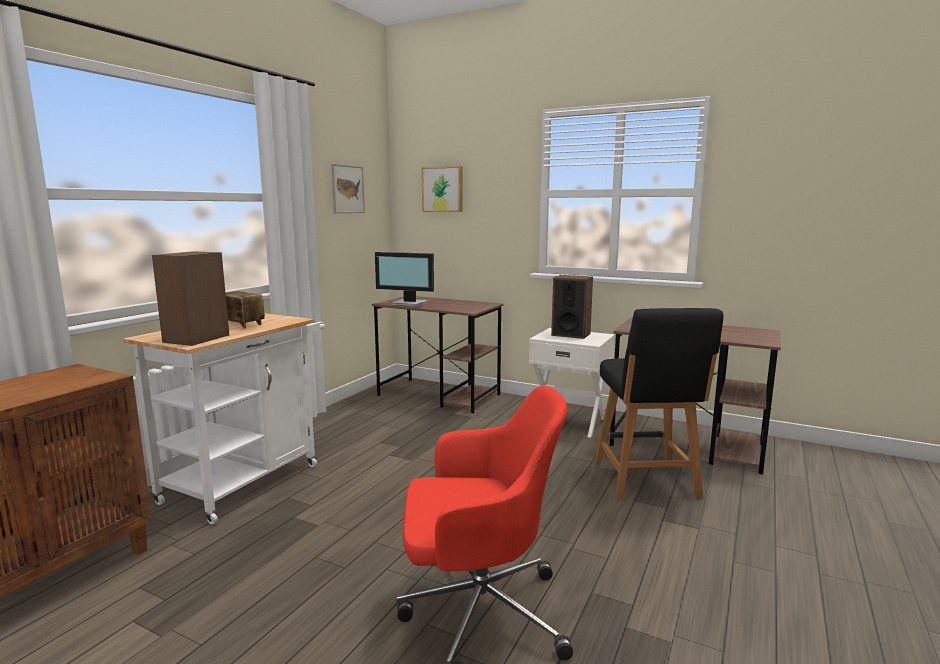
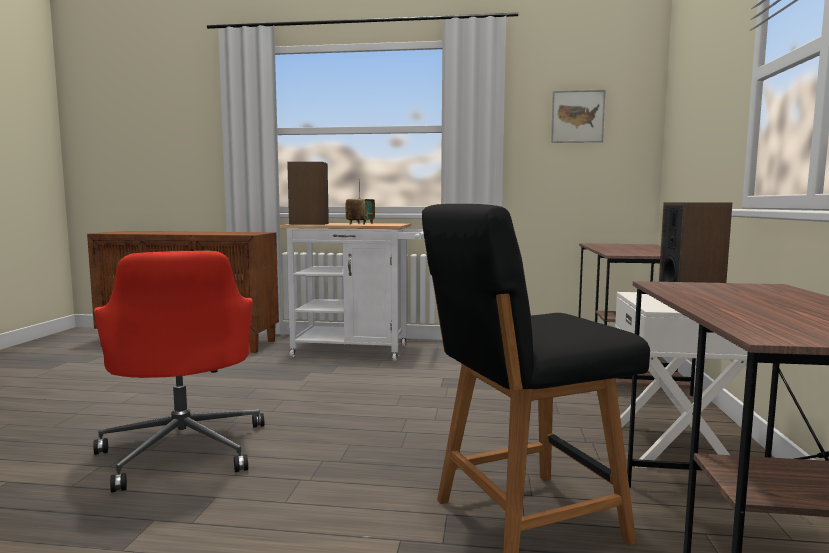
camera: 70 degrees right, 5 degrees down
(409, 303) = (608, 246): monitor -> none
(443, 189) = (689, 100): picture -> none

